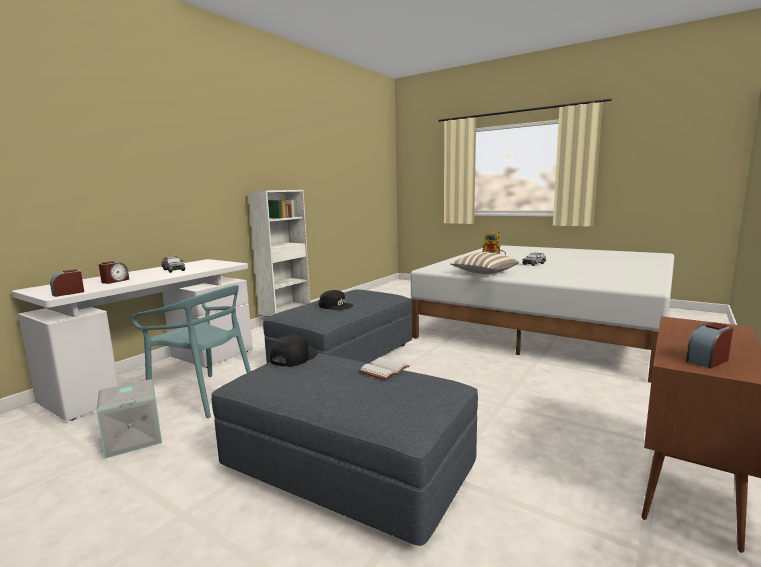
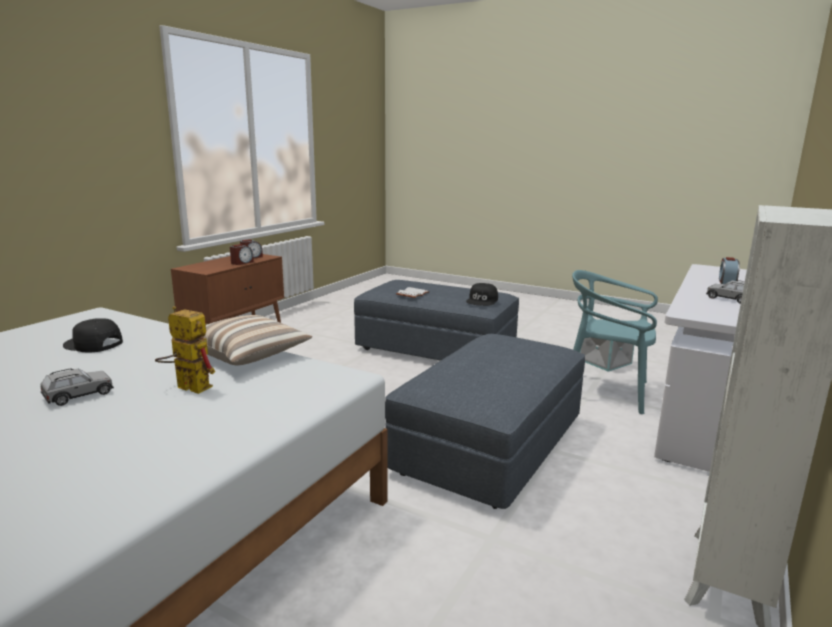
camera: 175 degrees right, 5 degrees up
(68, 293) = (706, 269): alarm clock -> alarm clock (242, 262)
(336, 306) = (496, 354): black cap -> black cap (92, 344)

